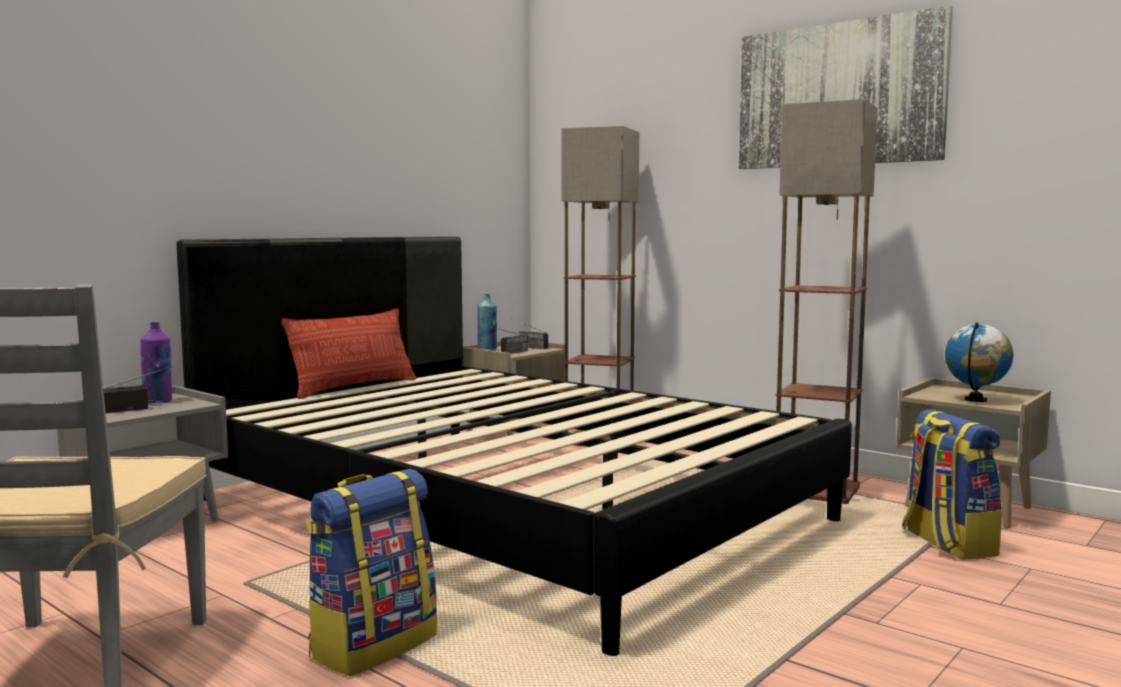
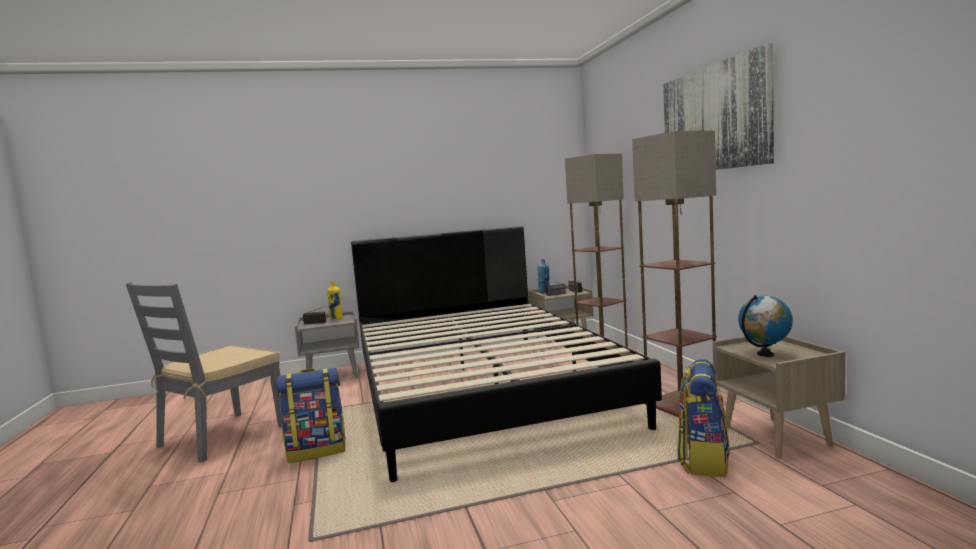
camera: 35 degrees right, 0 degrees up
(158, 402) = (336, 319): purple bottle -> yellow bottle
(353, 387) = (447, 313): pillow -> none

